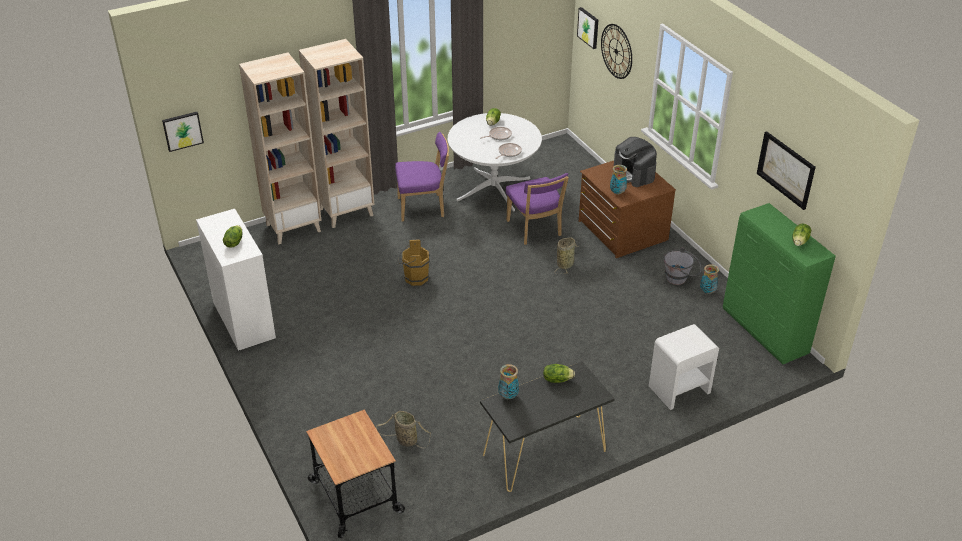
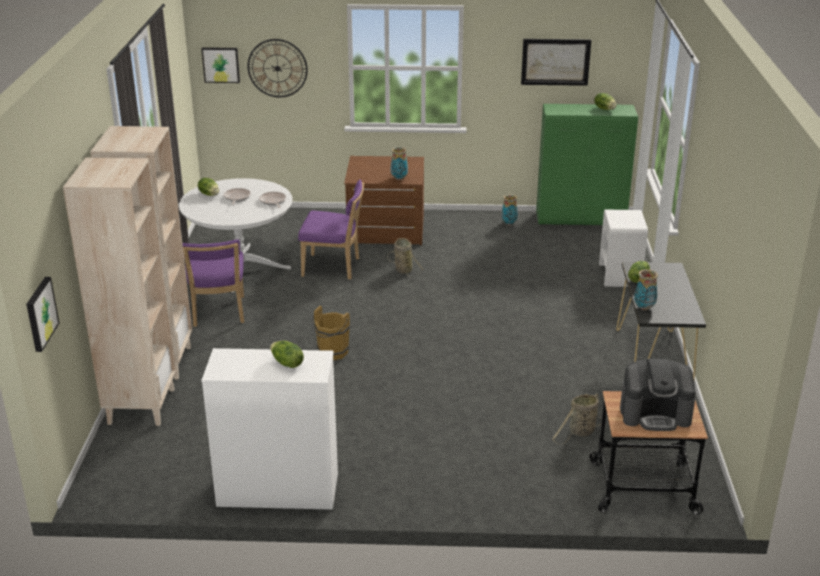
camera: 60 degrees left, 10 degrees down
(423, 207) = (218, 313): purple chair -> purple chair turned 150 degrees clockwise
(634, 174) = (380, 164): coffee machine -> coffee machine (655, 414)
(680, 279) = (481, 228): grey bucket -> none

